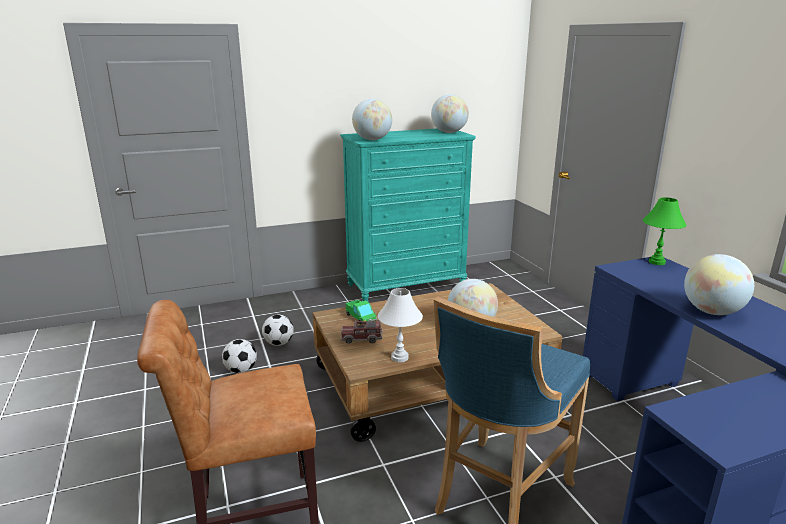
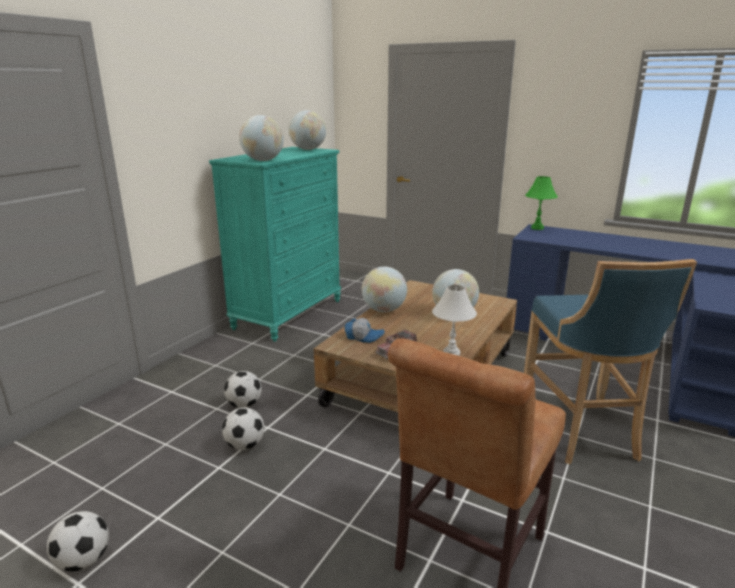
camera: 40 degrees left, 0 degrees up
(91, 392) = (83, 560): none -> football
(360, 317) = (364, 337): toy truck -> cap
(712, 312) = (620, 247): globe -> globe (384, 310)

